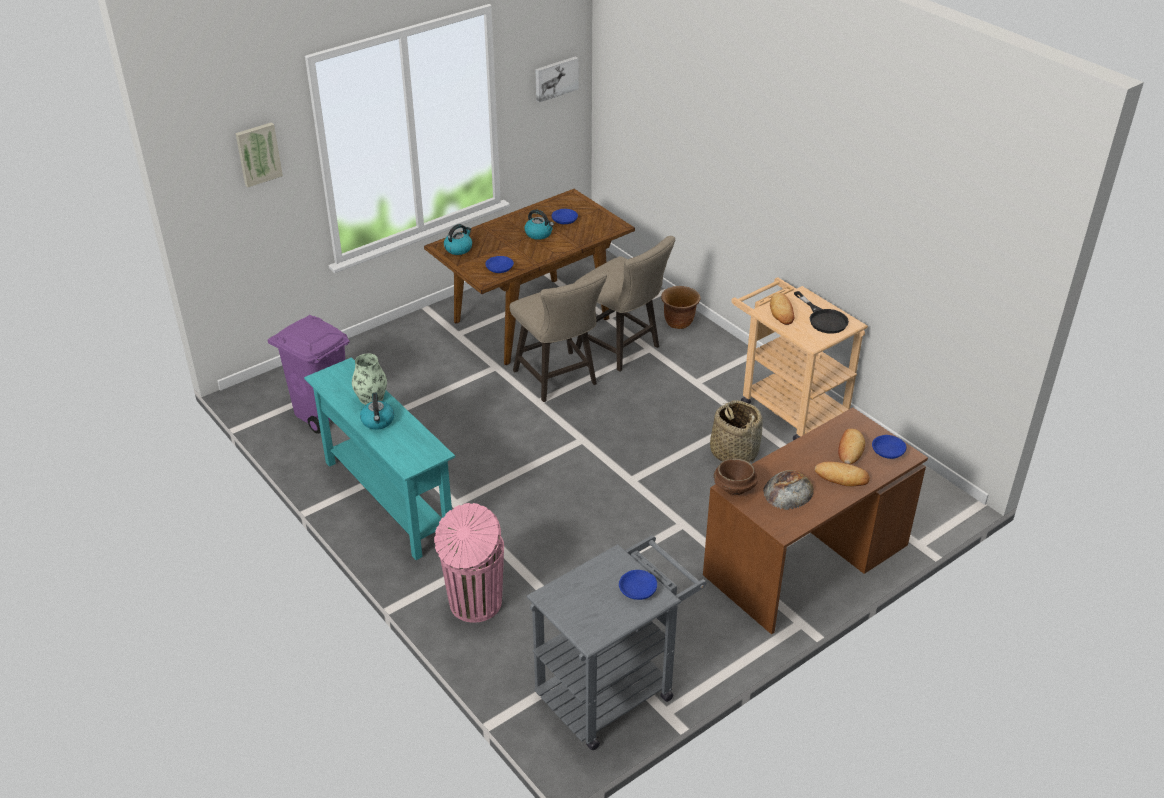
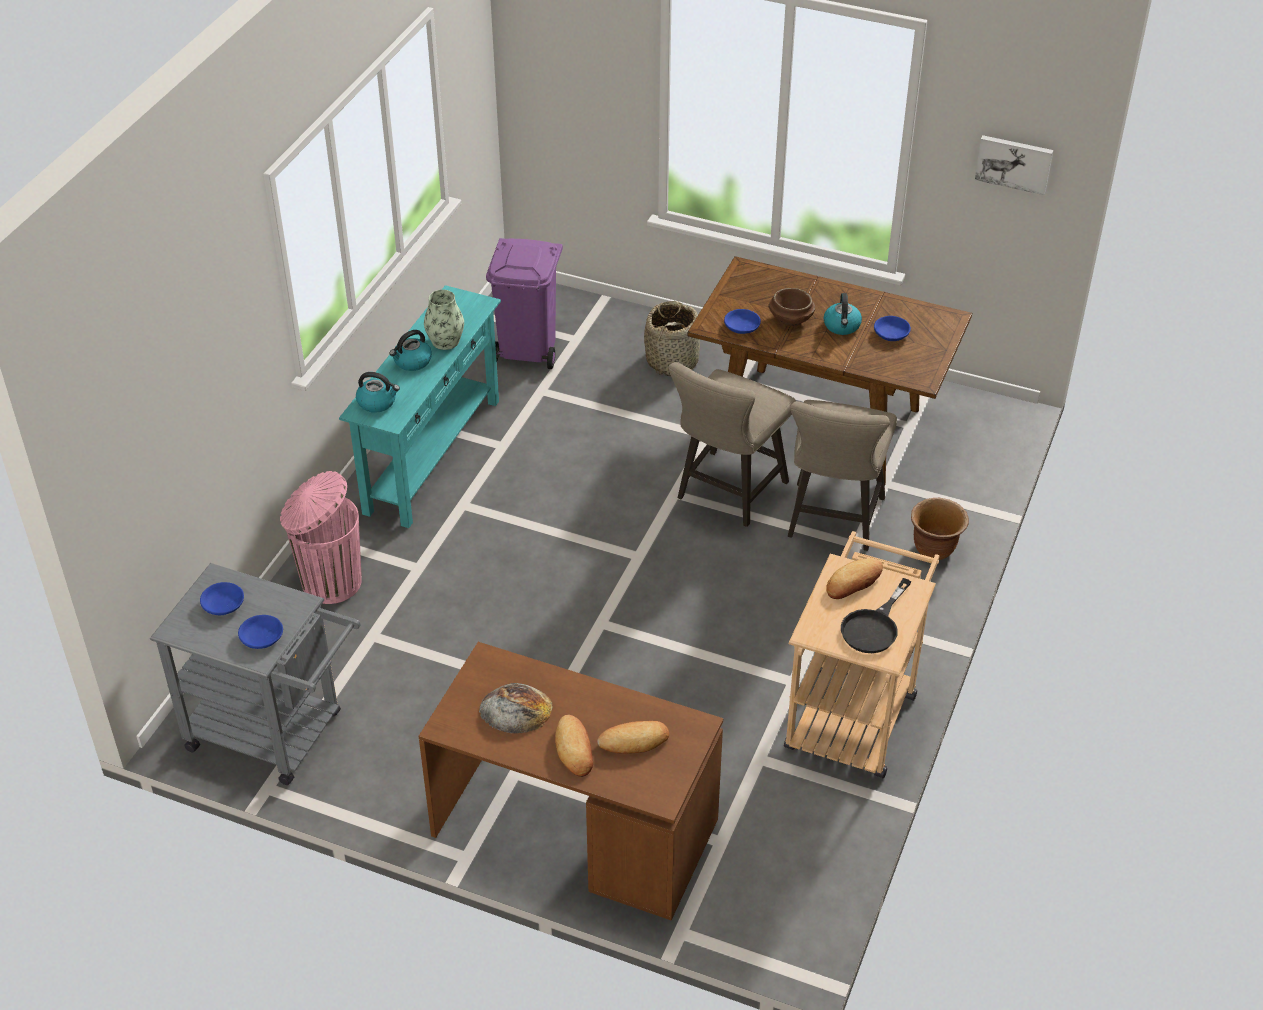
camera: 60 degrees right, 5 degrees up
(258, 154) = (587, 48): picture -> none
(458, 248) = (752, 282): kettle -> kettle (377, 402)
(733, 451) = (721, 693): basket -> basket (672, 361)
(734, 488) = (488, 661): brown bowl -> brown bowl (790, 319)
(888, 451) = (657, 778): blue bowl -> blue bowl (223, 605)

